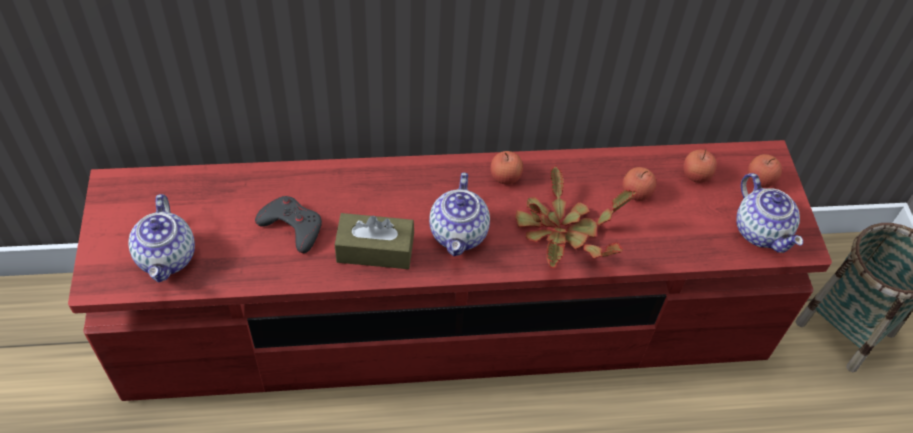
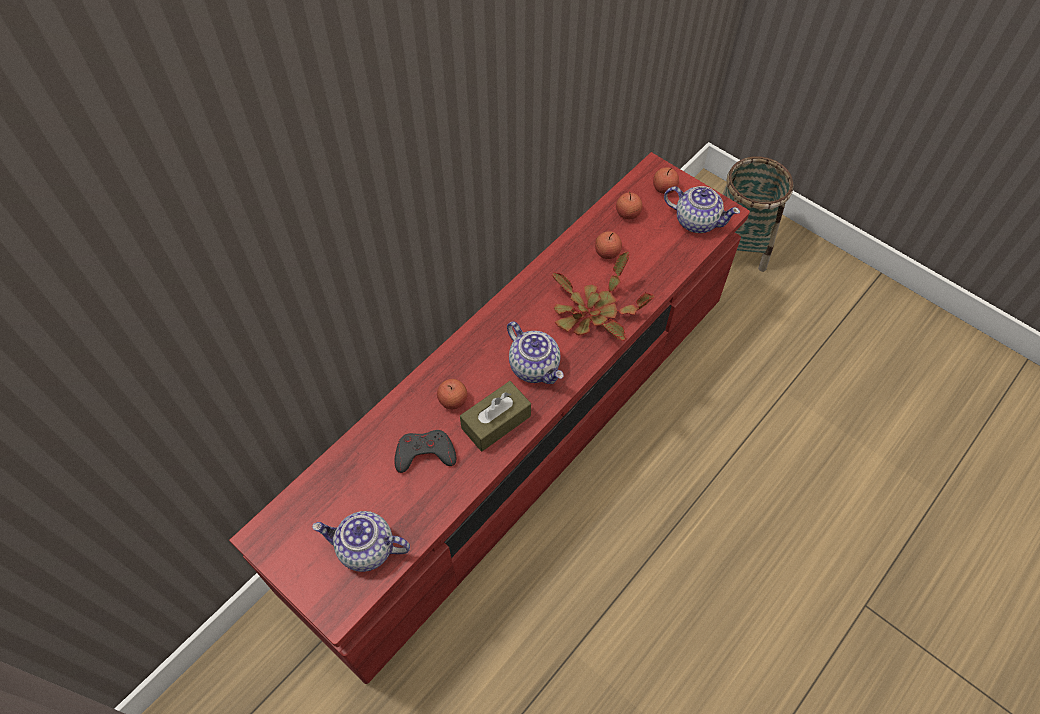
camera: 40 degrees left, 5 degrees up
(167, 257) = (365, 549): teapot -> teapot turned 150 degrees clockwise
(505, 177) = (521, 305): apple -> apple (453, 400)

